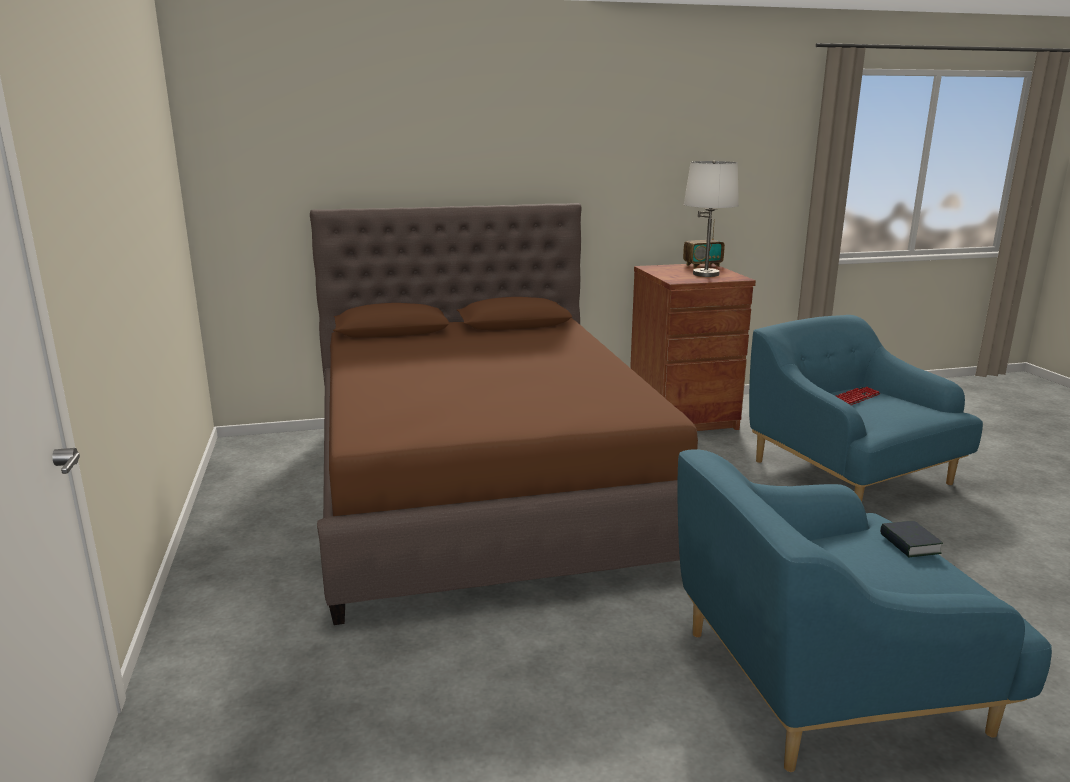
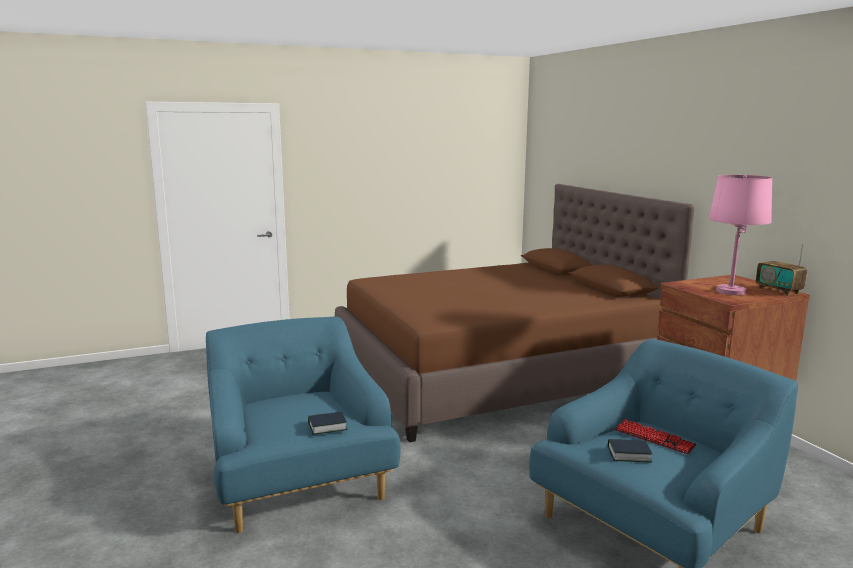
camera: 80 degrees right, 5 degrees down
(706, 274) = (731, 291): white table lamp -> pink table lamp
(892, 411) = (629, 454): none -> book

